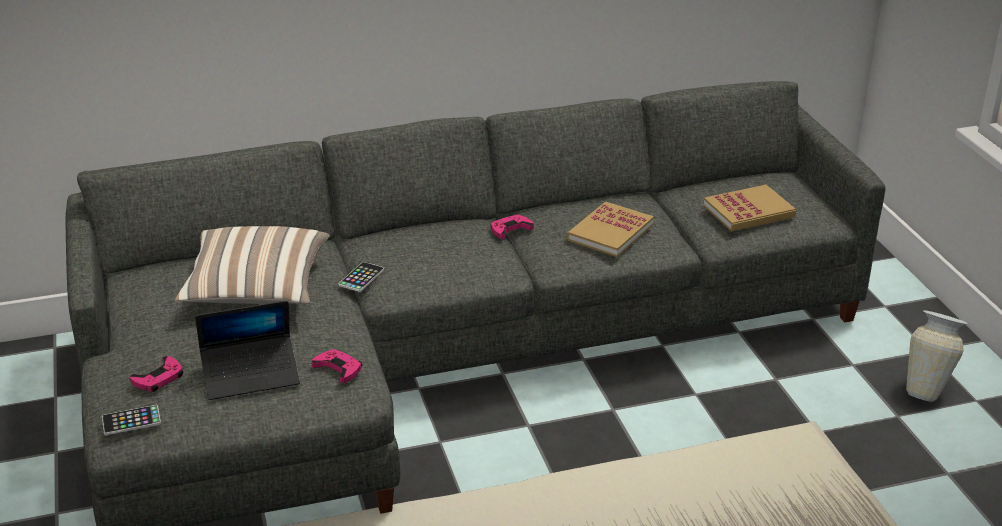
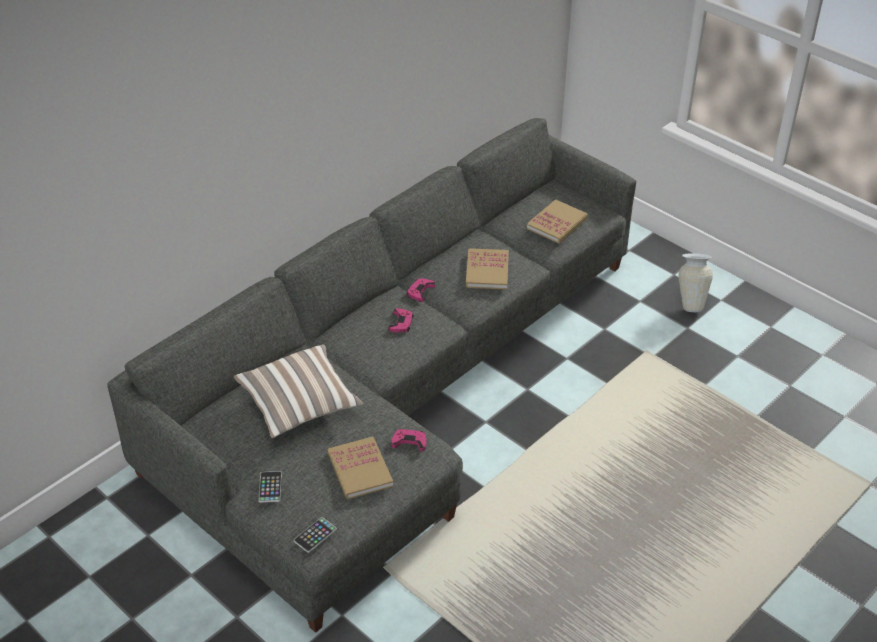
camera: 30 degrees left, 10 degrees up
(159, 378) = (303, 498): pink game controller -> pink game controller (401, 323)
(251, 375) = (360, 470): laptop -> book
(361, 277) = (359, 367): phone -> phone (270, 487)

